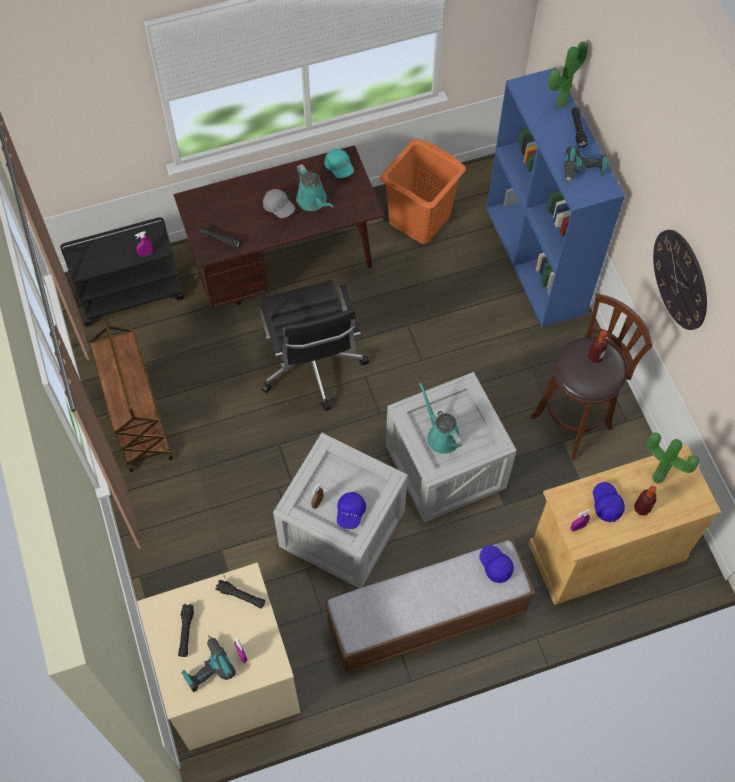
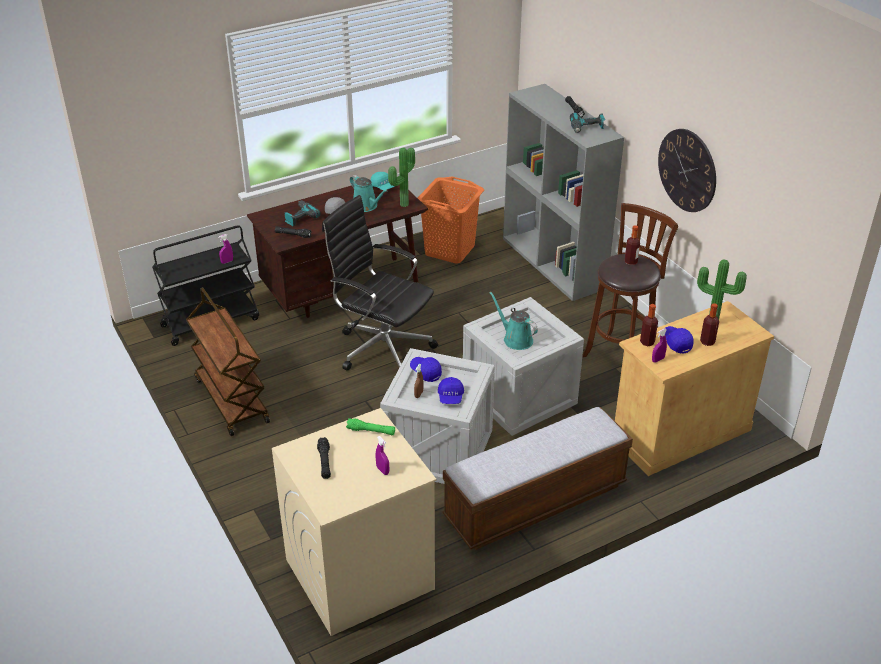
camera: 10 degrees left, 25 degrees down
(206, 668) = (350, 484): power drill -> power drill (299, 217)
(241, 596) = (371, 431): black flashlight -> green flashlight
(311, 366) = (382, 347): black office chair -> black office chair turned 150 degrees clockwise
(495, 565) = (591, 422): blue cap -> blue cap (425, 372)
(536, 261) = (554, 263): blue bookcase -> grey bookcase
(559, 103) = (554, 99): potted plant -> potted plant (402, 204)
(574, 497) = (647, 342): none -> bottle

